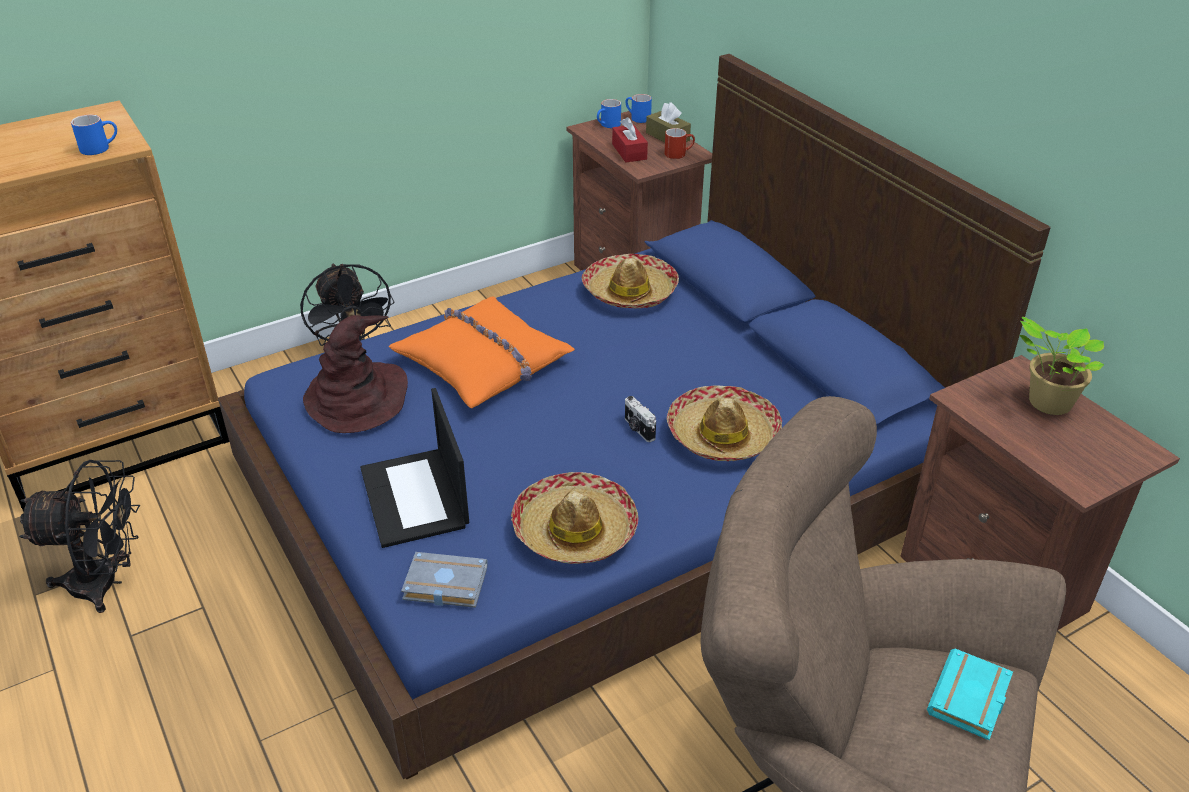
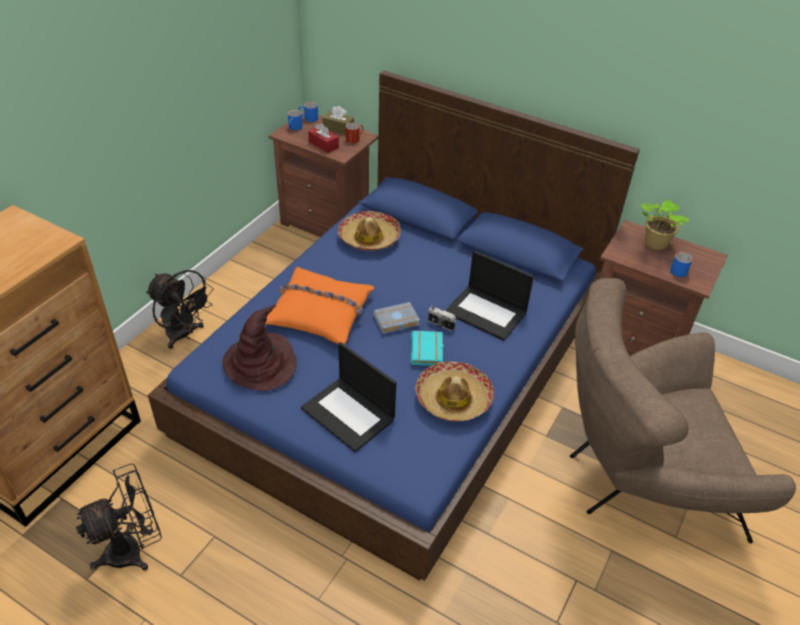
camera: 30 degrees left, 5 degrees up
(100, 148) = (44, 247): blue mug -> blue mug (679, 270)
(443, 585) = (408, 460): grey book -> grey book (395, 321)
(722, 435) = (487, 312): hat -> laptop
(971, 700) = (699, 412): turquoise book -> turquoise book (428, 351)

